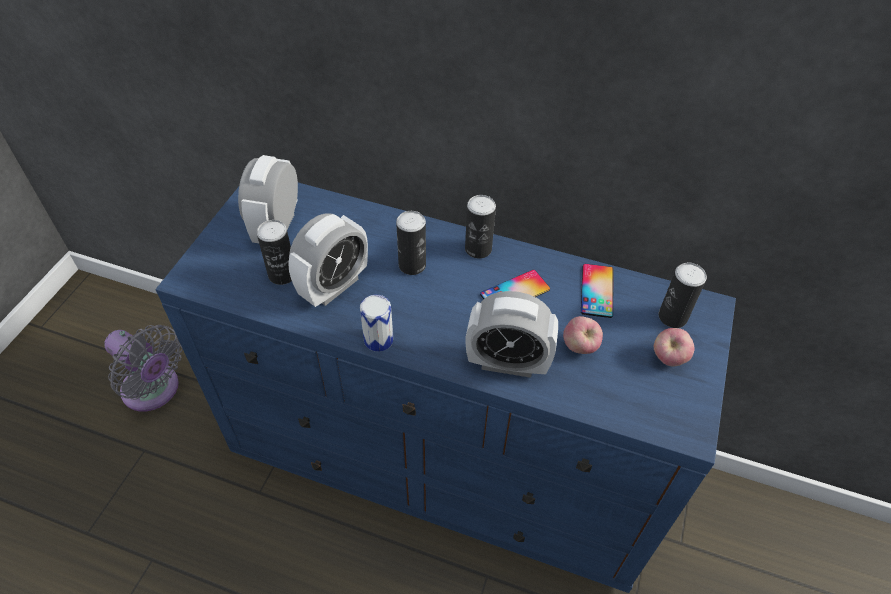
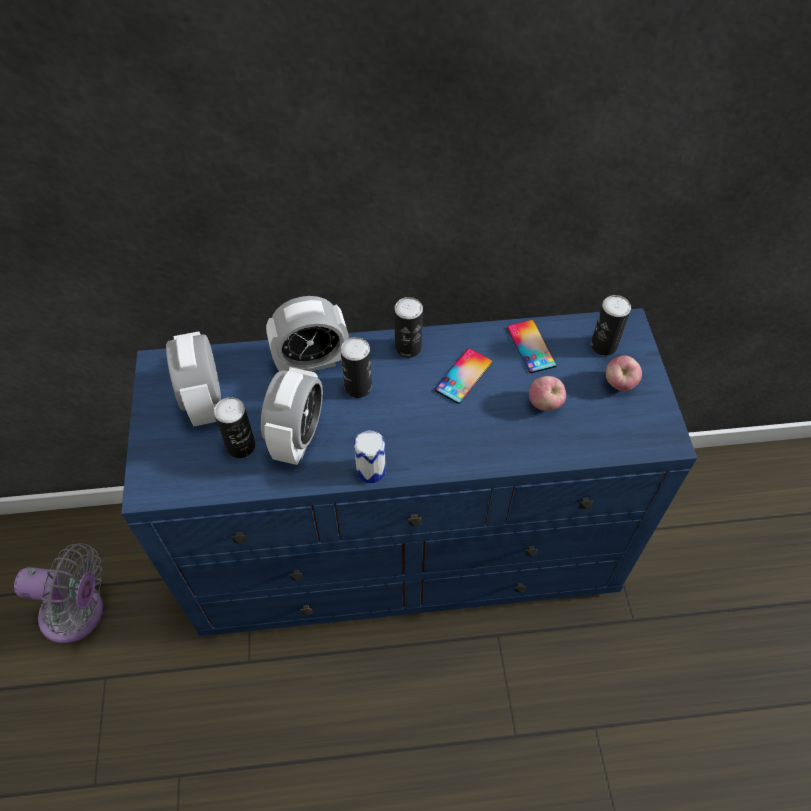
camera: 25 degrees left, 5 degrees up
(507, 363) = (494, 443): alarm clock -> alarm clock (311, 362)

